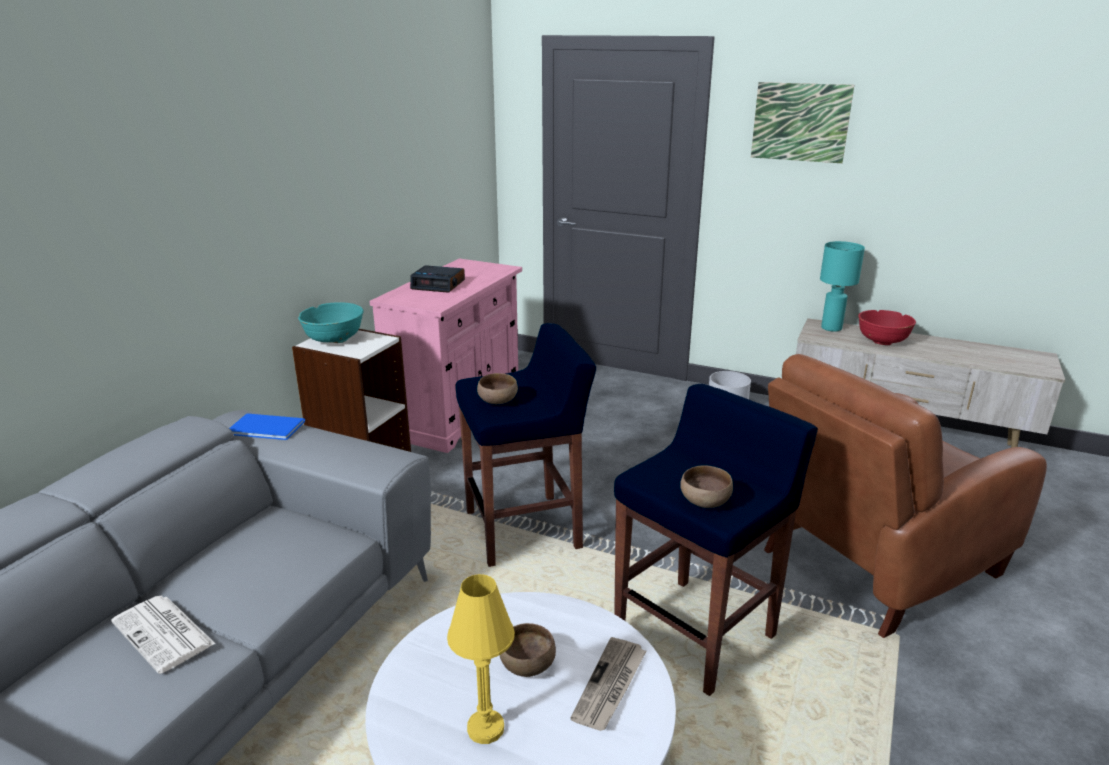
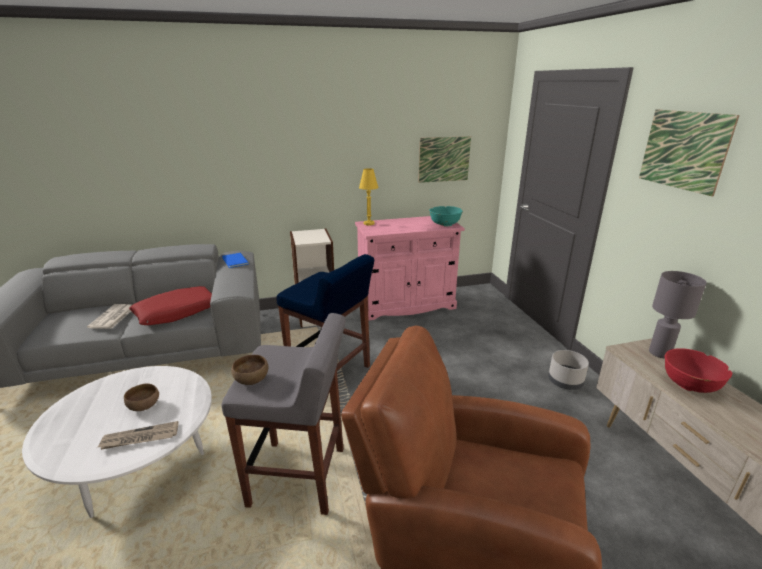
camera: 50 degrees right, 0 degrees up
(278, 557) = (177, 313): none -> red pillow
(334, 339) = (308, 233): turquoise bowl -> turquoise bowl (445, 224)
(439, 285) = (400, 224): alarm clock -> none
(446, 173) = (444, 159): none -> picture
(485, 728) = (92, 414): yellow table lamp -> yellow table lamp (369, 223)
(498, 402) = (306, 287): brown bowl -> none
(697, 632) = (299, 476): blue stool -> grey stool
(831, 328) = (659, 353): turquoise table lamp -> grey table lamp

